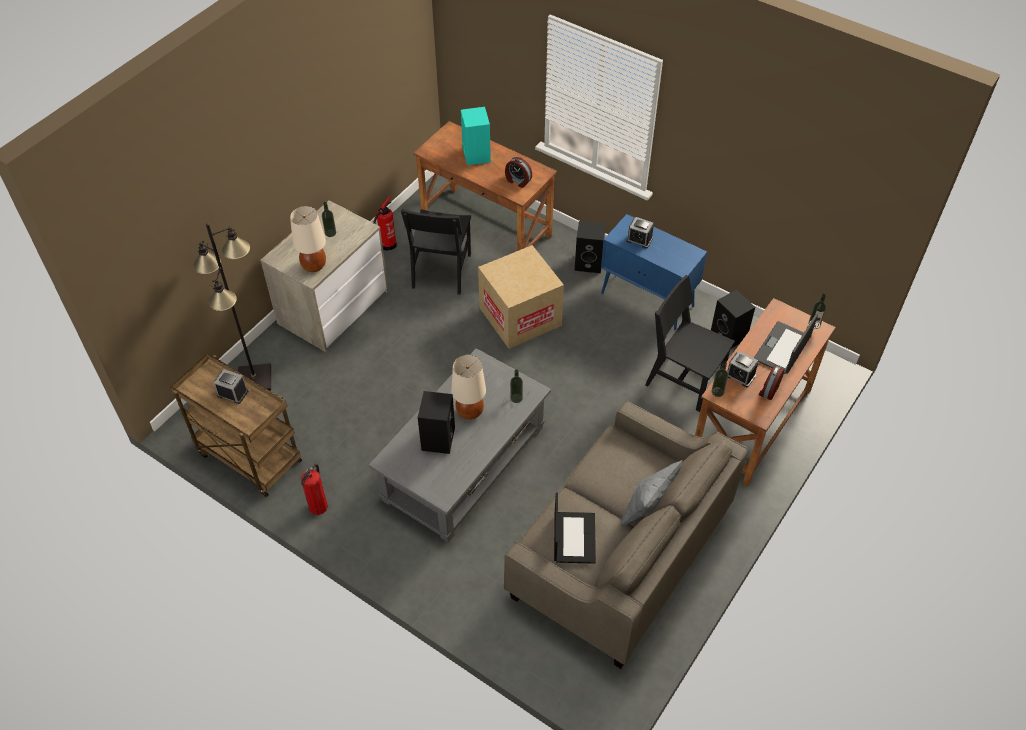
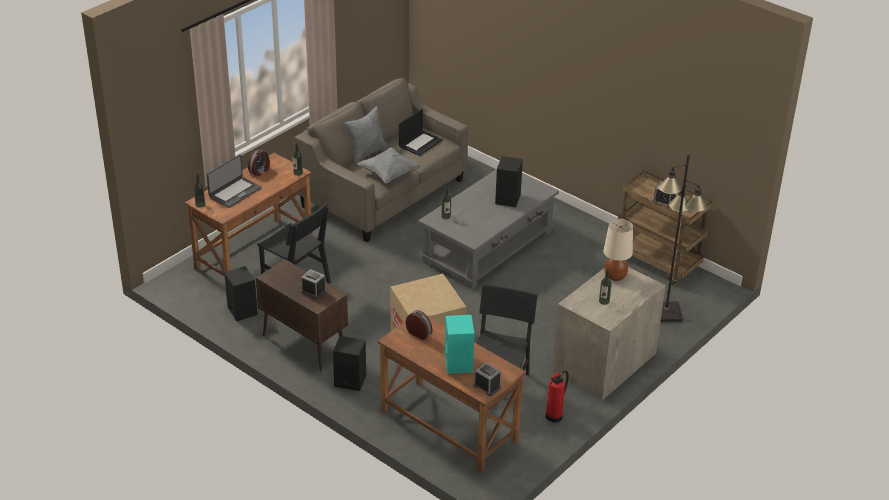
camera: 175 degrees left, 15 degrees down
(318, 506) = (598, 232): fire extinguisher -> none
(470, 411) = (482, 211): beige table lamp -> none
(573, 537) = (420, 143): laptop -> laptop turned 150 degrees counterclockwise
(605, 463) = (389, 174): none -> grey pillow
(648, 300) = (303, 344): blue cabinet -> brown cabinet
(740, 375) = (276, 180): alarm clock -> alarm clock (487, 386)

